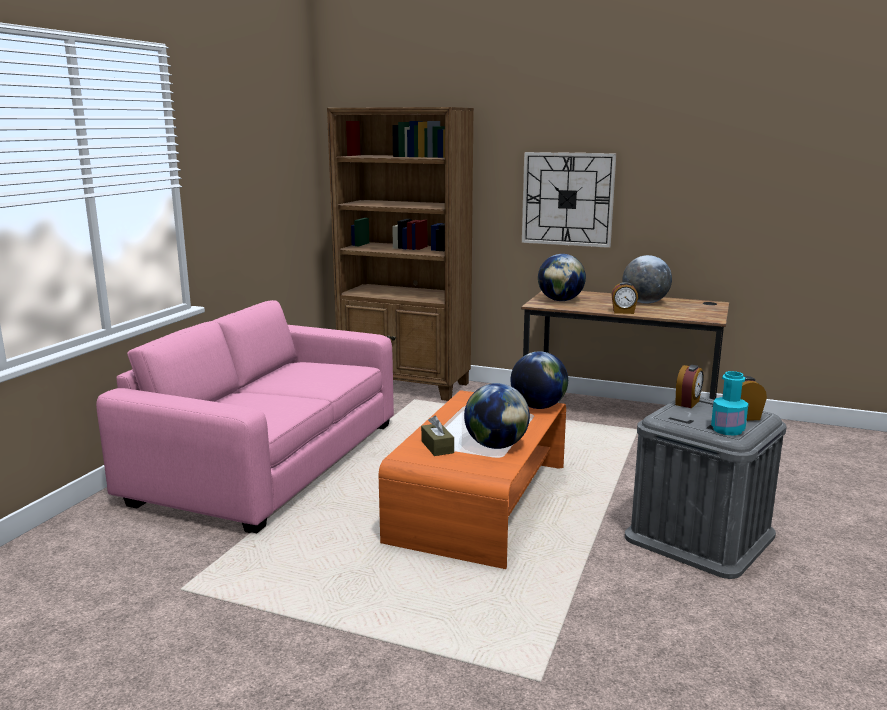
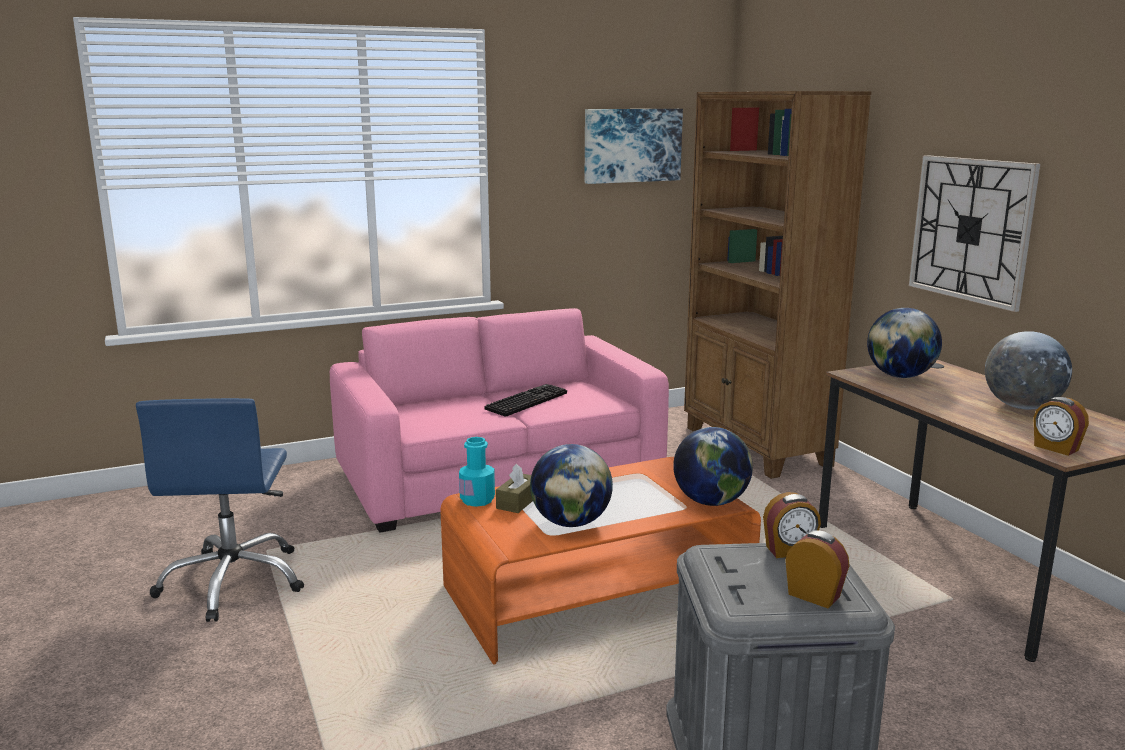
camera: 45 degrees right, 0 degrees up
(202, 624) = (234, 582): none -> blue office chair
(265, 154) = (632, 145): none -> picture
(294, 384) = (526, 401): none -> keyboard
(623, 312) = (945, 410): alarm clock -> alarm clock (1055, 448)
(727, 430) = (746, 599): turquoise bottle -> turquoise bottle (477, 500)

